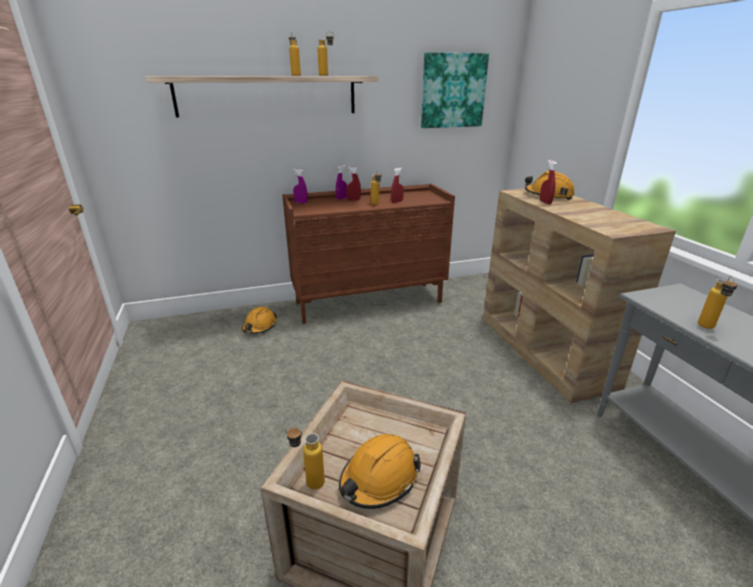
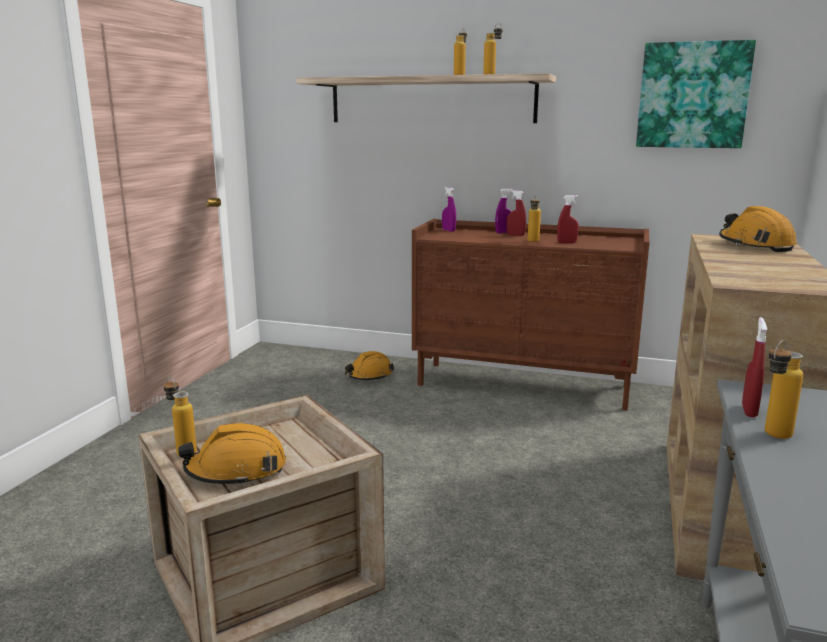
camera: 35 degrees right, 10 degrees down
(545, 202) = (724, 249): red spray bottle -> red spray bottle (749, 411)

